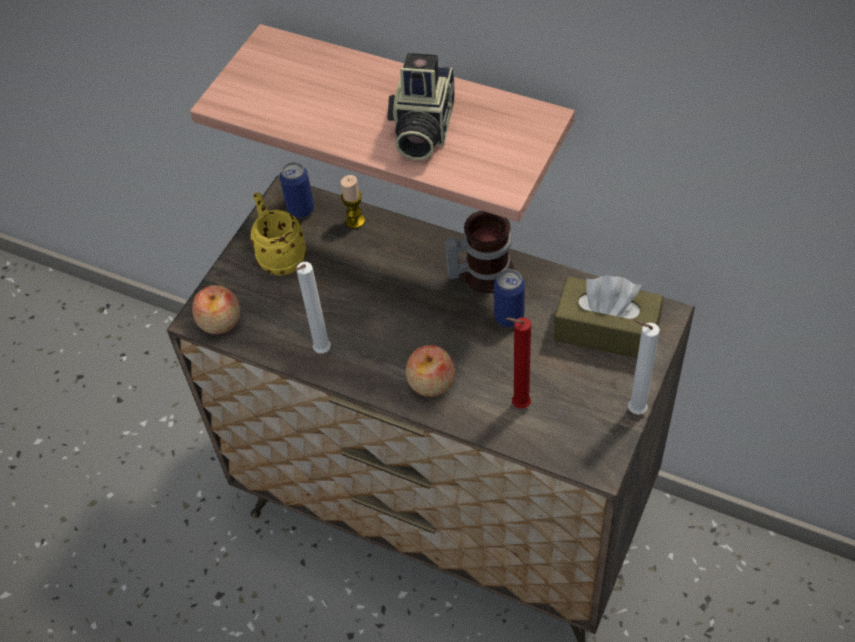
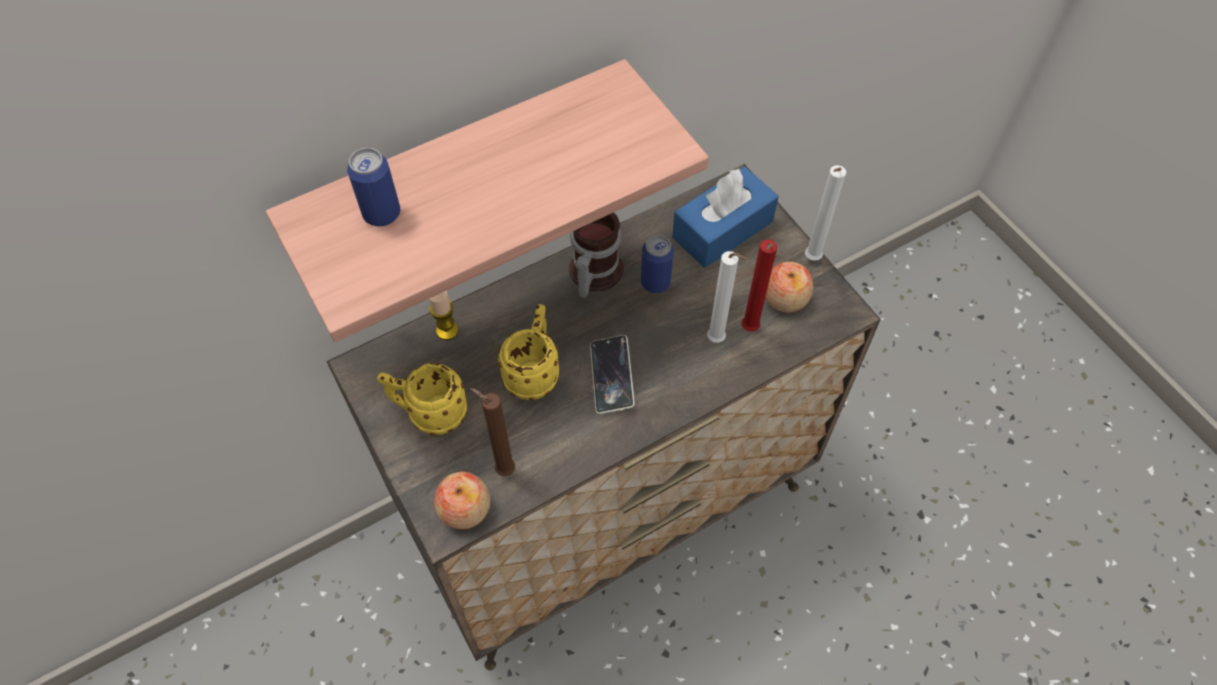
camera: 60 degrees left, 5 degrees up
(266, 323) = (502, 469): none -> brown candle
(301, 209) = (390, 365): can -> can (382, 214)
(321, 353) = (576, 443): white candle -> white candle (717, 341)
(361, 292) = (534, 372): none -> yellow mug
(396, 340) = (611, 377): none -> phone
(421, 129) = (548, 167): camera -> none
(431, 382) = (677, 377): apple -> apple (785, 298)
(606, 331) = (722, 229): brown tissue box -> blue tissue box

